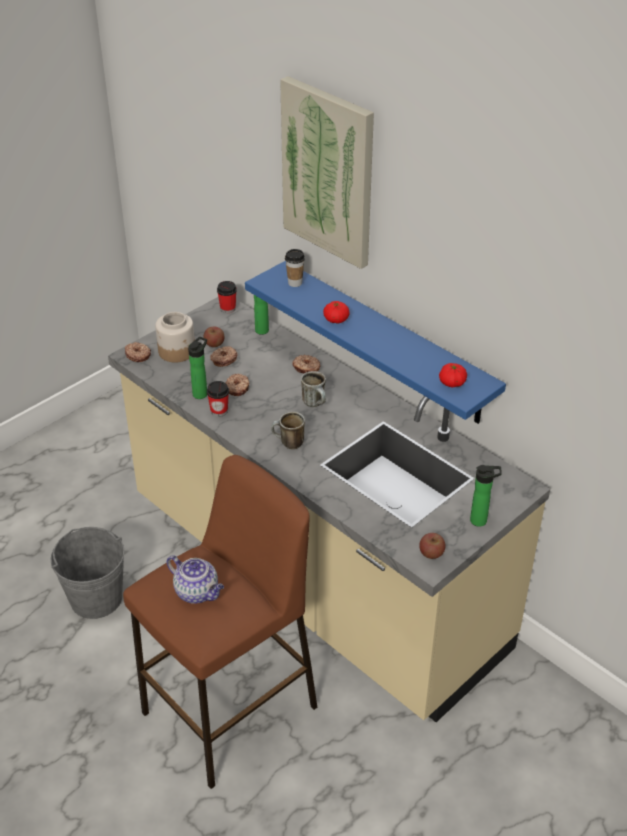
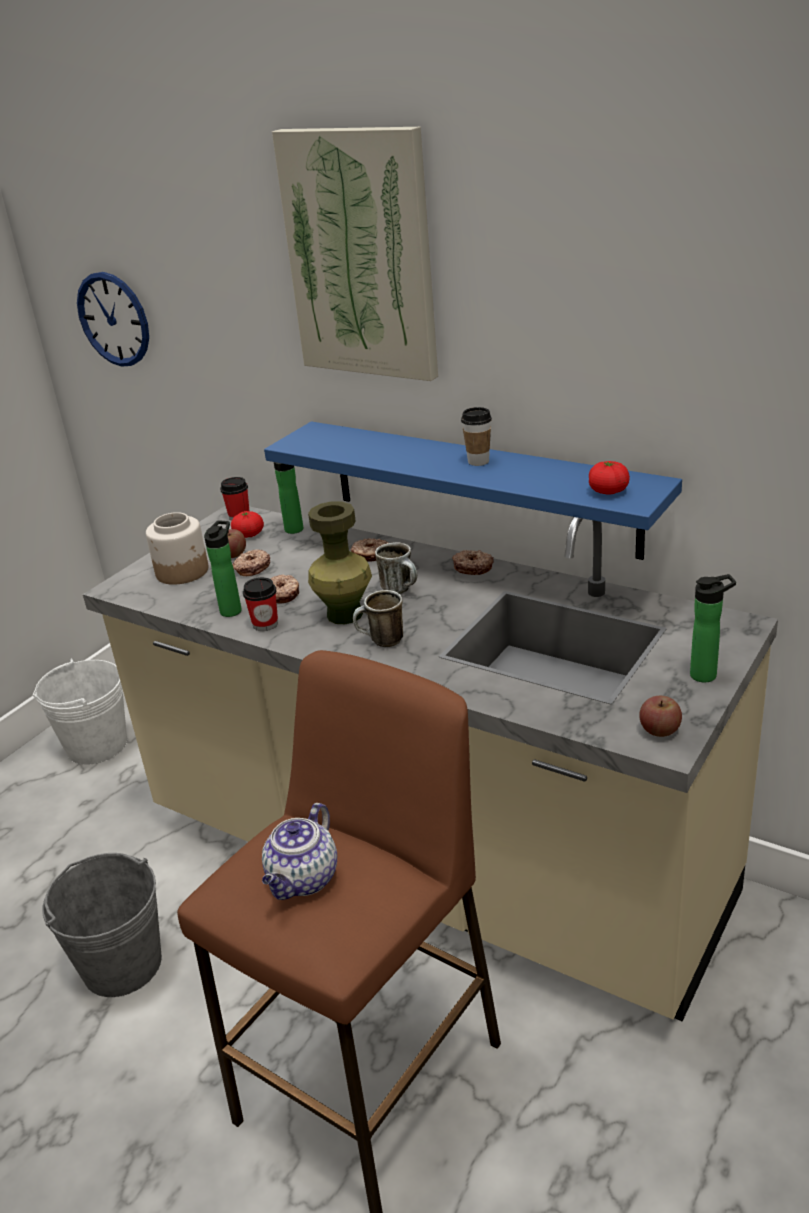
camera: 10 degrees left, 10 degrees down
(108, 432) = (96, 745): none -> white bucket
(138, 355) = (127, 586): donut -> donut (473, 567)
(164, 145) = (113, 319): none -> wall clock
(198, 592) = (303, 880): teapot -> teapot turned 90 degrees clockwise
(272, 415) = (344, 615): none -> green vase
(295, 283) = (334, 438): cup -> cup (478, 461)
(336, 320) = (409, 461): tomato -> tomato (249, 535)

